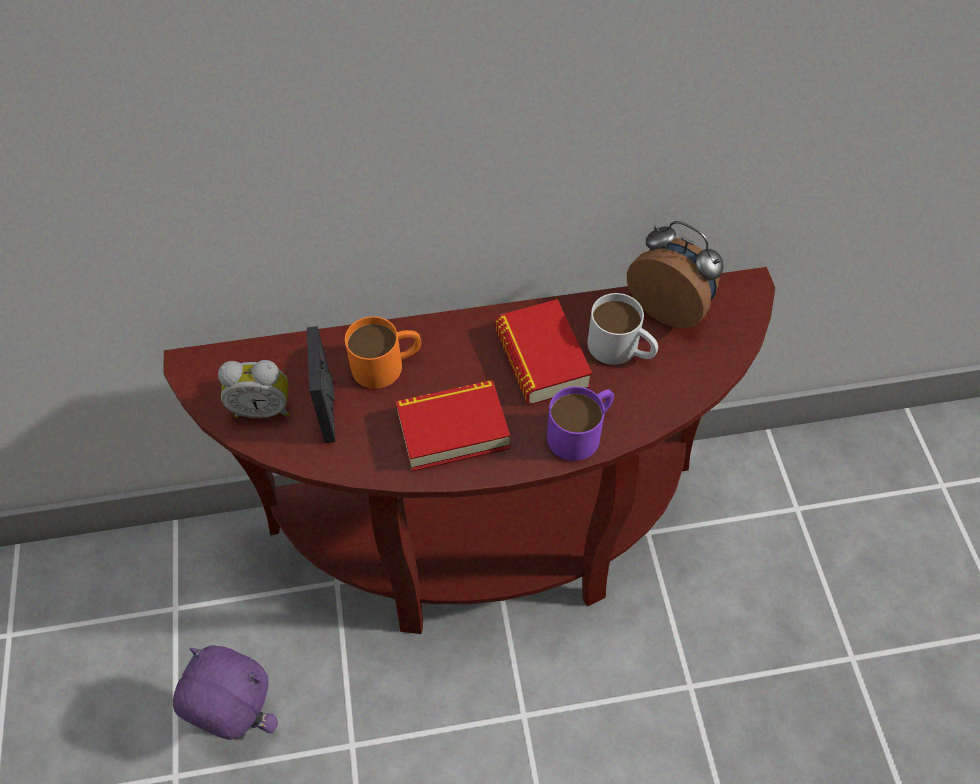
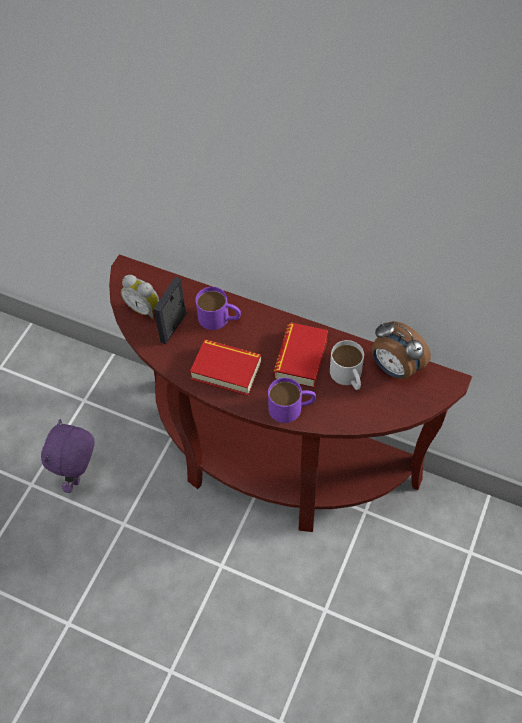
camera: 35 degrees right, 0 degrees up
(241, 717) = (79, 475): purple plush toy -> purple plush toy turned 135 degrees counterclockwise
(387, 364) = (219, 318): orange mug -> purple mug
(670, 306) = (394, 368): alarm clock -> alarm clock turned 150 degrees clockwise

